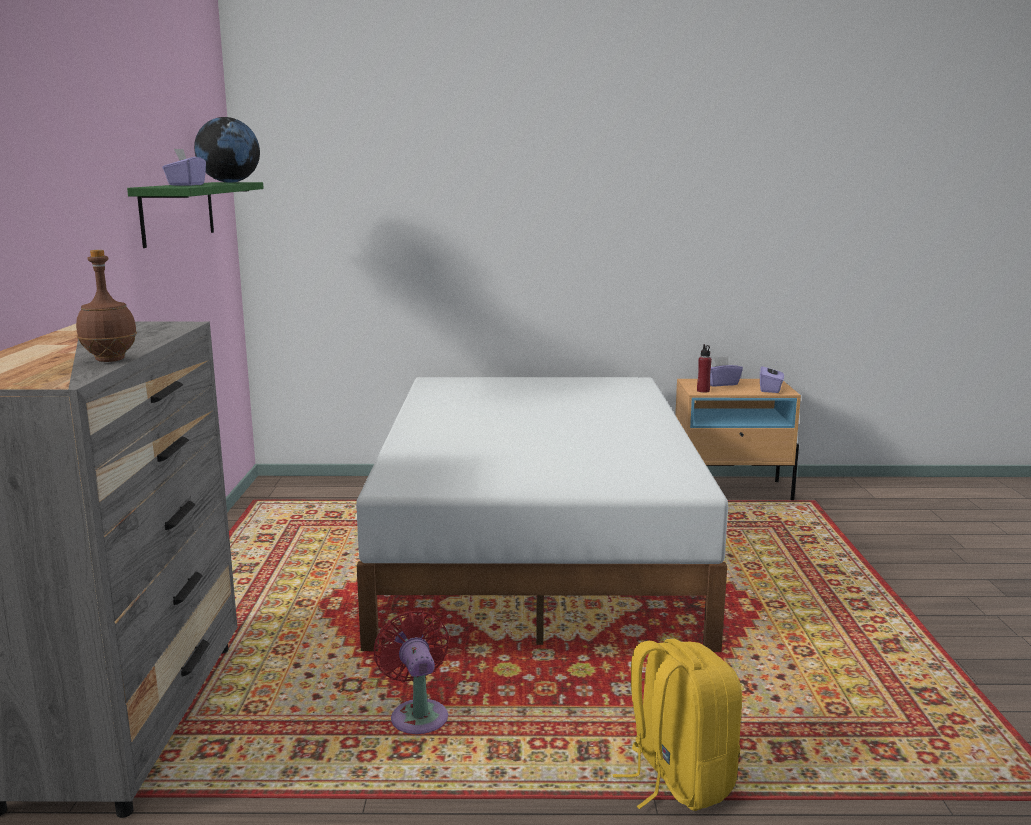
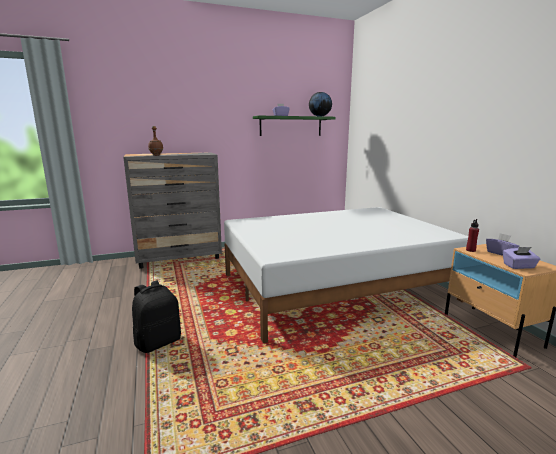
camera: 70 degrees right, 0 degrees up
(418, 714) = (191, 290): red fan -> none
(677, 780) = (158, 342): yellow backpack -> black backpack

